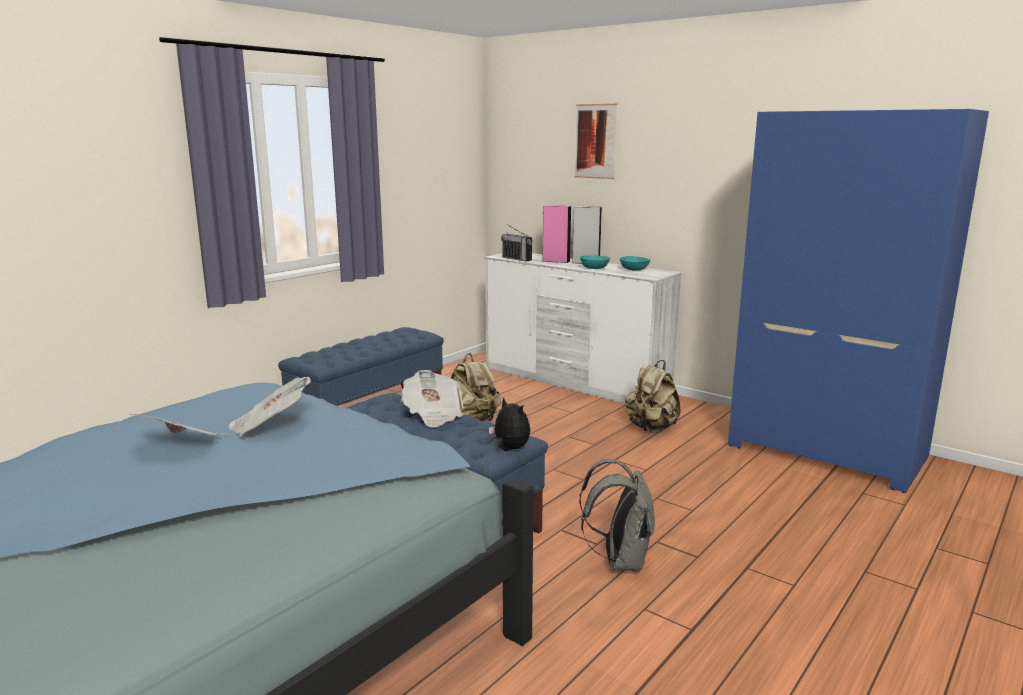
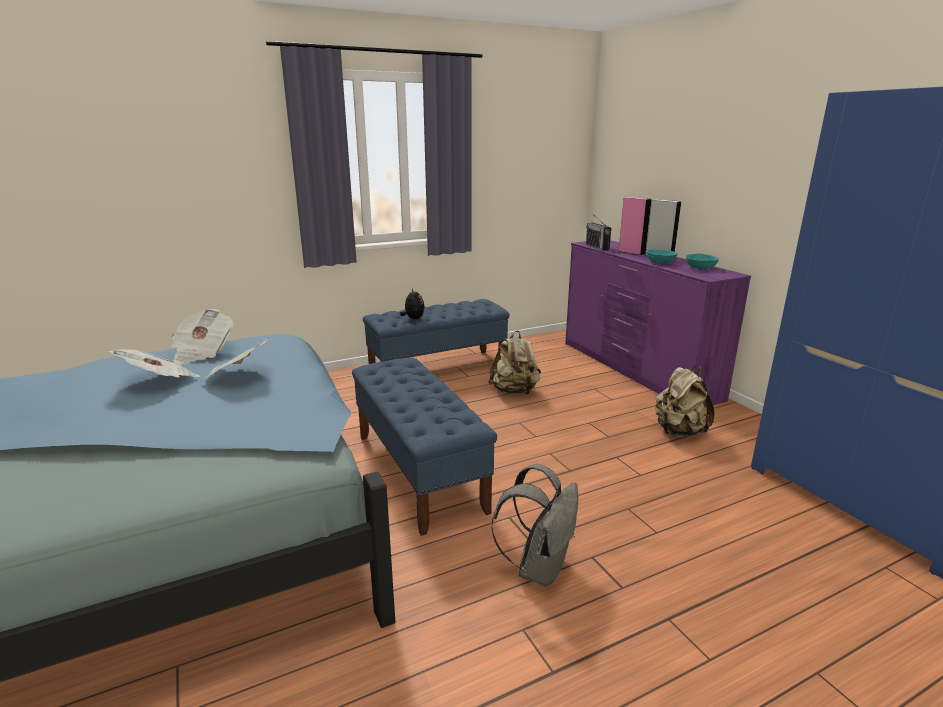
camera: 25 degrees right, 5 degrees up
(433, 415) = (421, 385): newspaper -> newspaper (202, 352)
(510, 448) = (451, 432): plush toy -> plush toy (413, 319)
(574, 382) = (636, 370): white dresser -> purple dresser
(595, 141) = (686, 133): picture -> none

